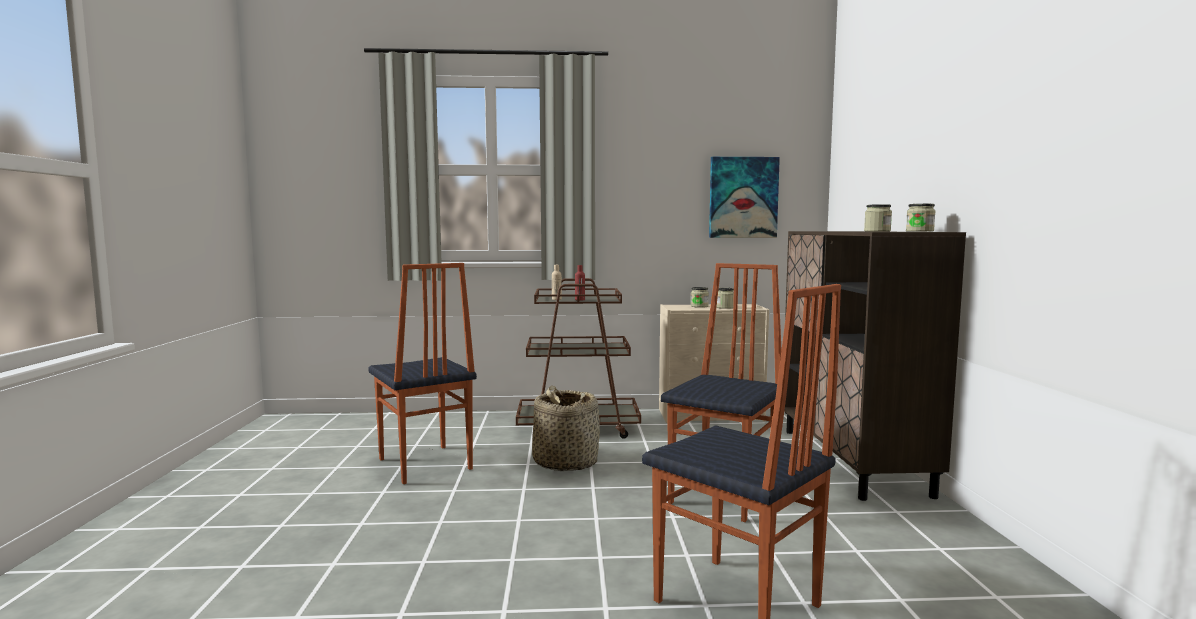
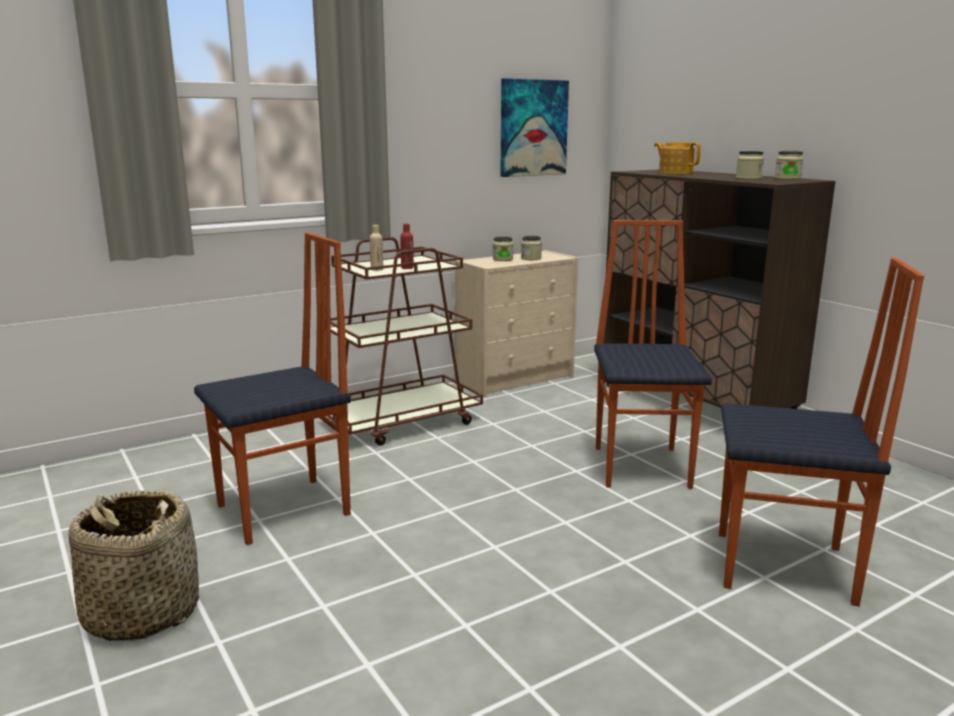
camera: 30 degrees left, 10 degrees up
(423, 464) = (285, 510): chair -> chair turned 60 degrees counterclockwise
(565, 462) = (446, 467): basket -> basket (141, 613)
(836, 231) = (675, 173): none -> teapot

